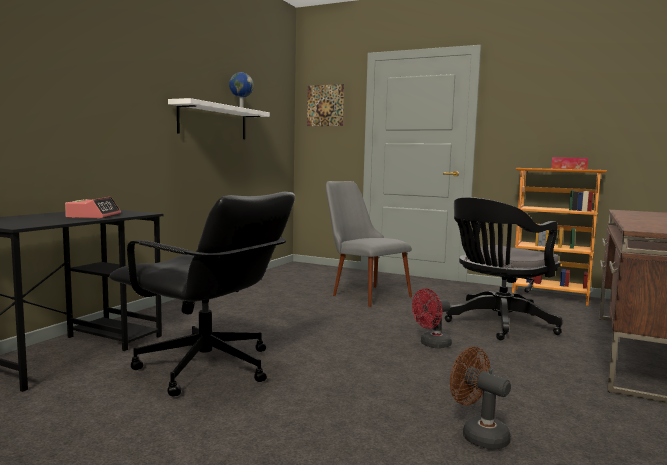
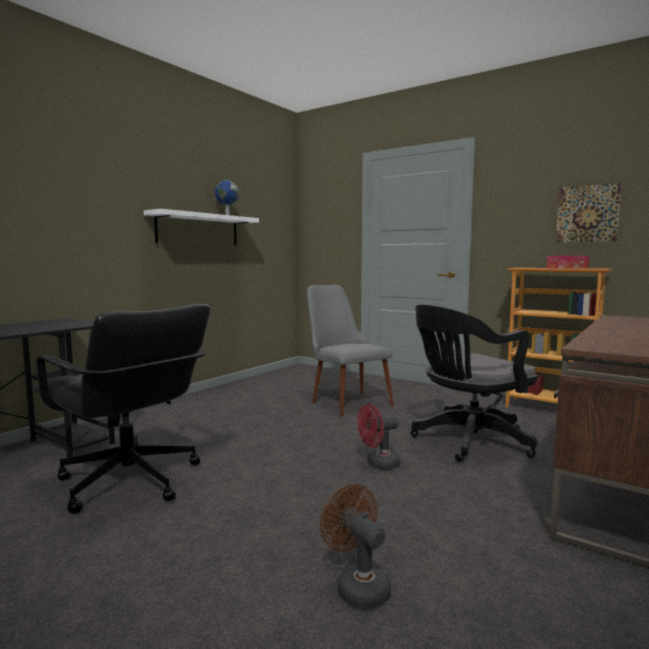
camera: 10 degrees right, 0 degrees up
(94, 216) = (38, 327): alarm clock -> none
(325, 105) = (324, 208): picture -> picture (587, 214)

